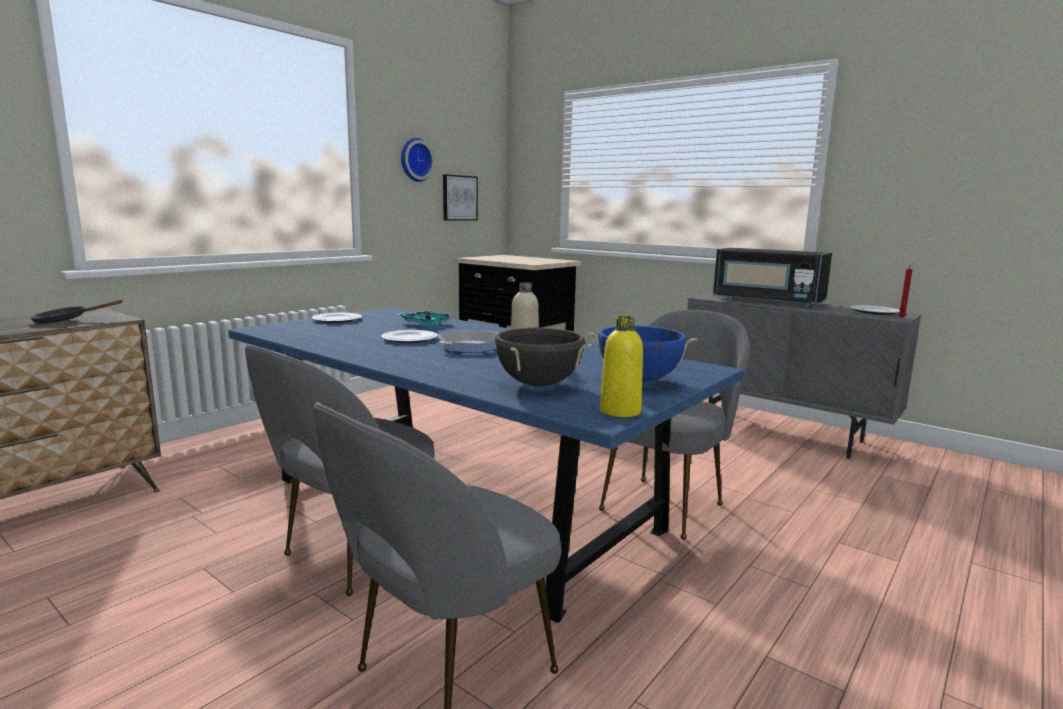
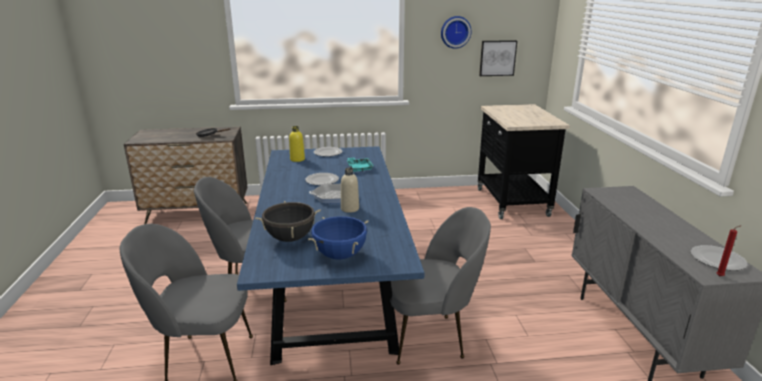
camera: 45 degrees right, 10 degrees up
(620, 411) = (275, 272): yellow bottle -> yellow bottle (297, 159)
(767, 302) = (643, 213): black microwave -> none

